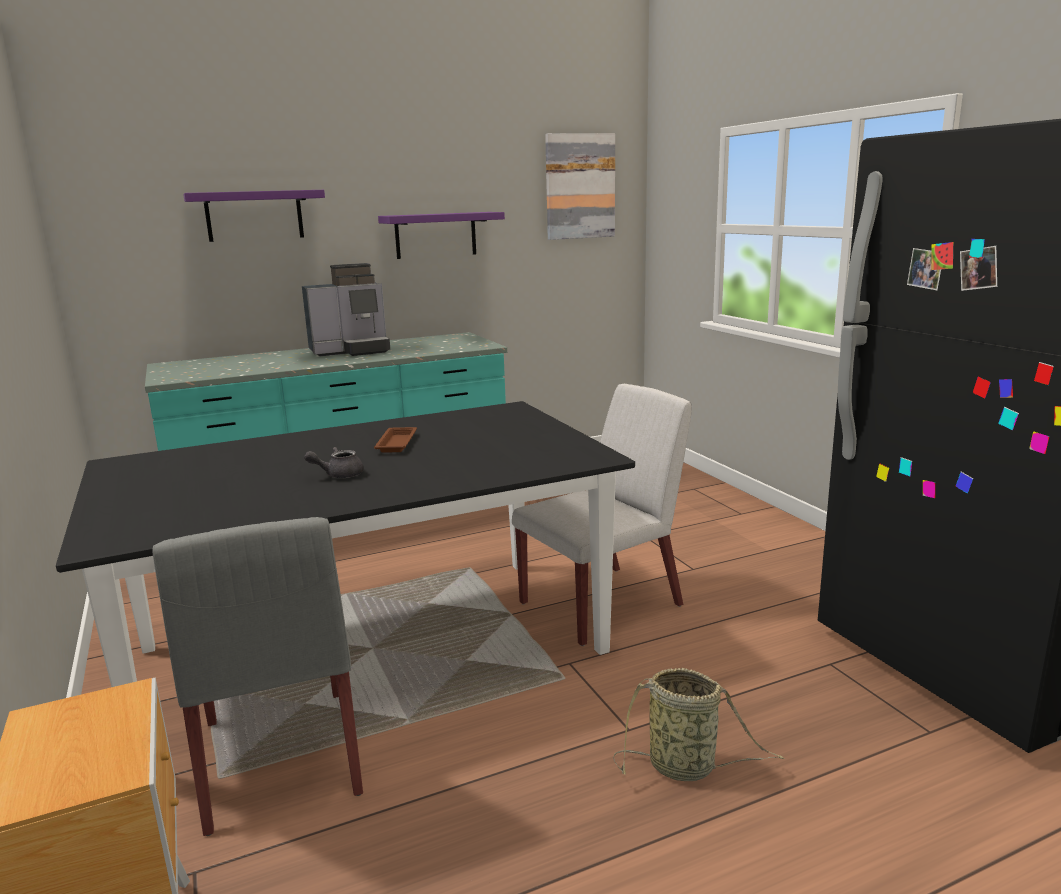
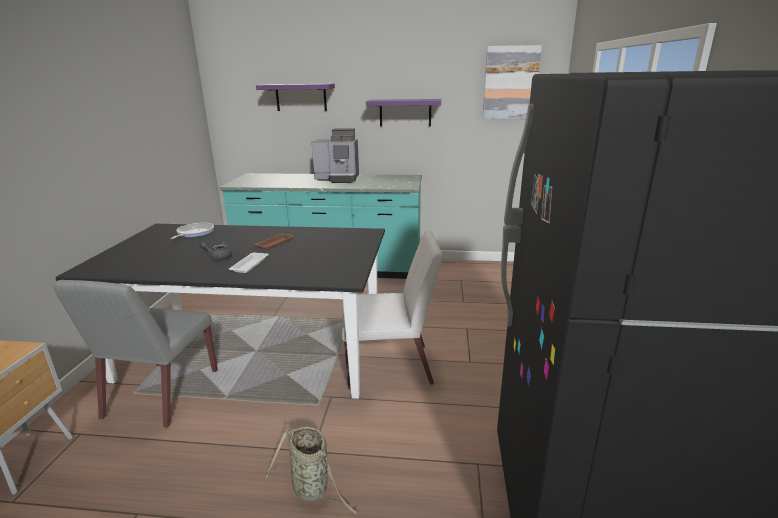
camera: 30 degrees right, 5 degrees up
(212, 457) = (194, 233): none -> frying pan
(416, 471) = (250, 265): none -> white tray

